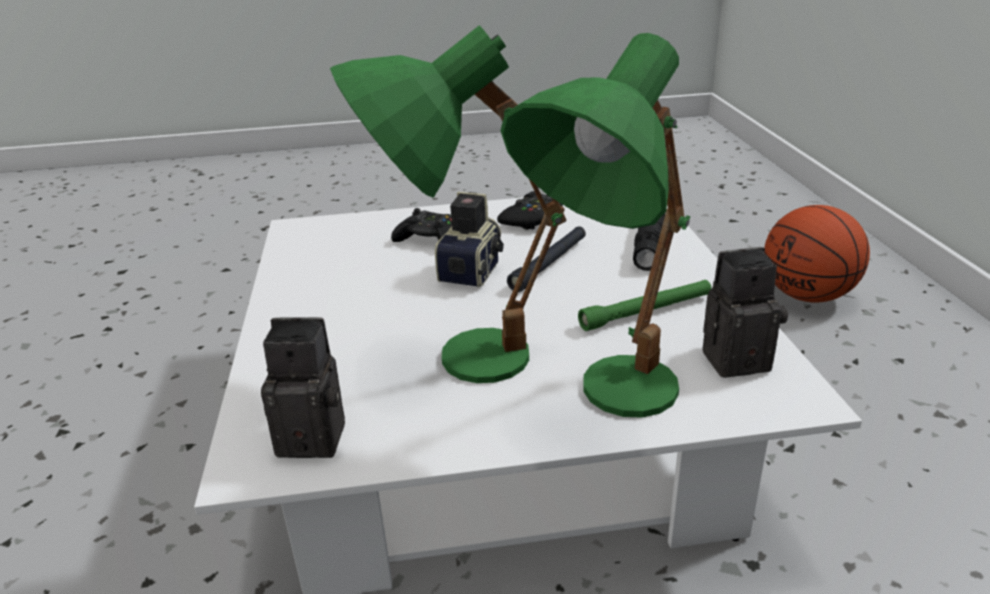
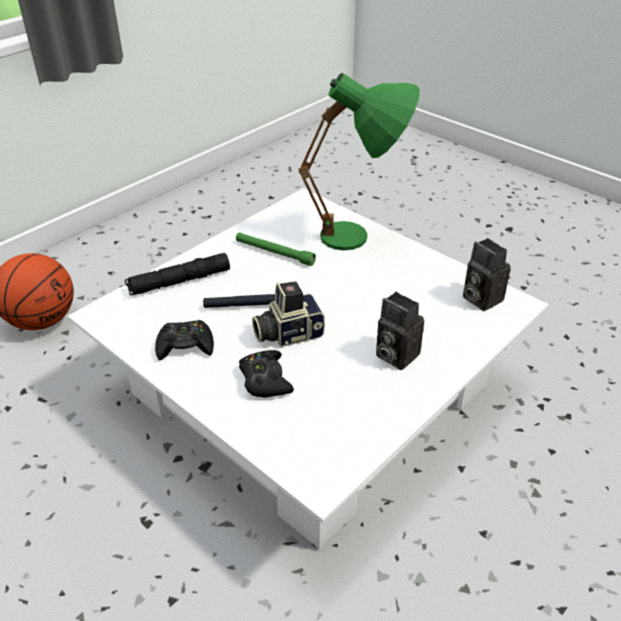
camera: 130 degrees left, 10 degrees up
(451, 358) = (384, 292): green table lamp -> none
(737, 358) = (289, 219): camera -> camera (394, 355)

